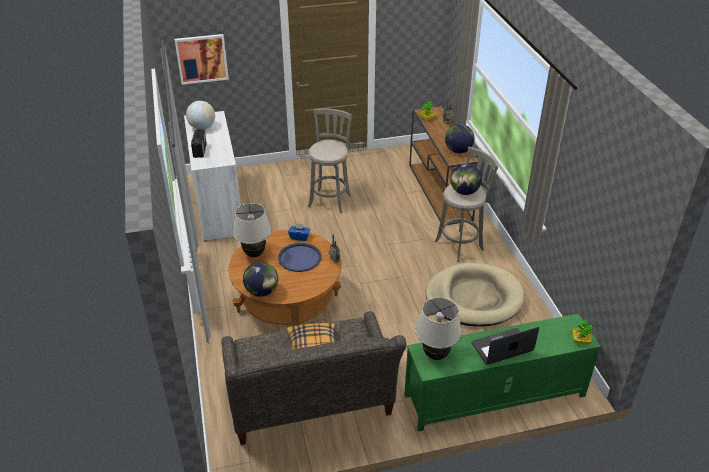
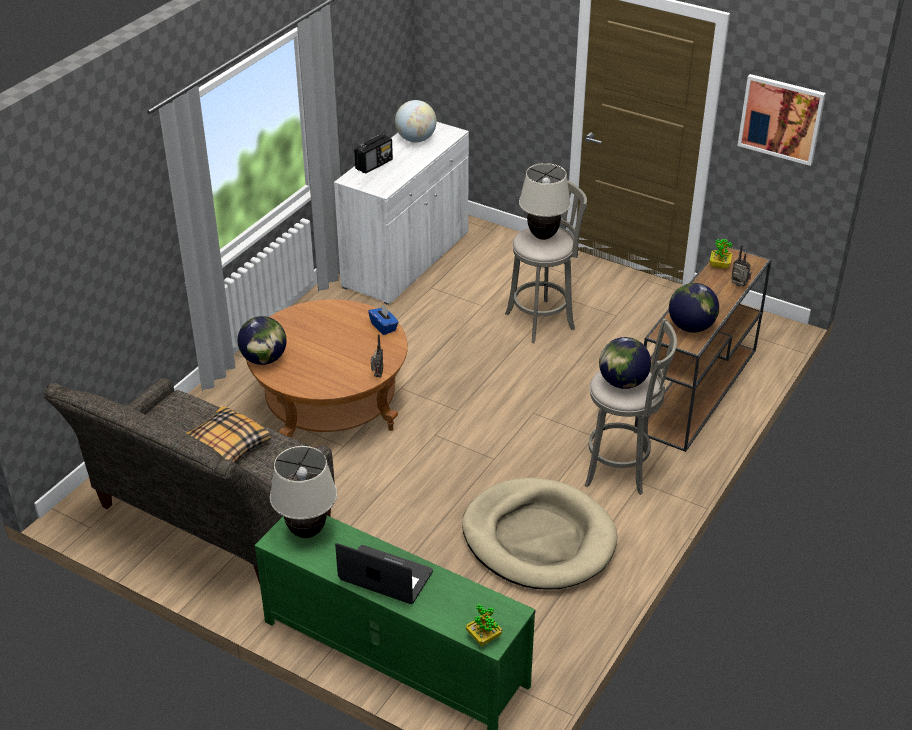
camera: 45 degrees right, 0 degrees up
(202, 58) = (468, 48): picture -> picture (781, 118)
(254, 254) = (313, 317): beige table lamp -> beige table lamp (542, 236)
(299, 258) = (350, 349): blue tray -> none

